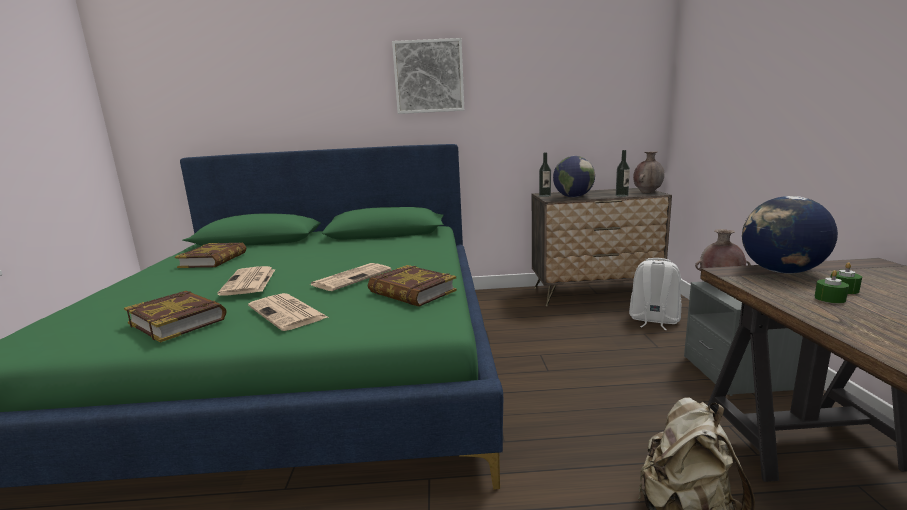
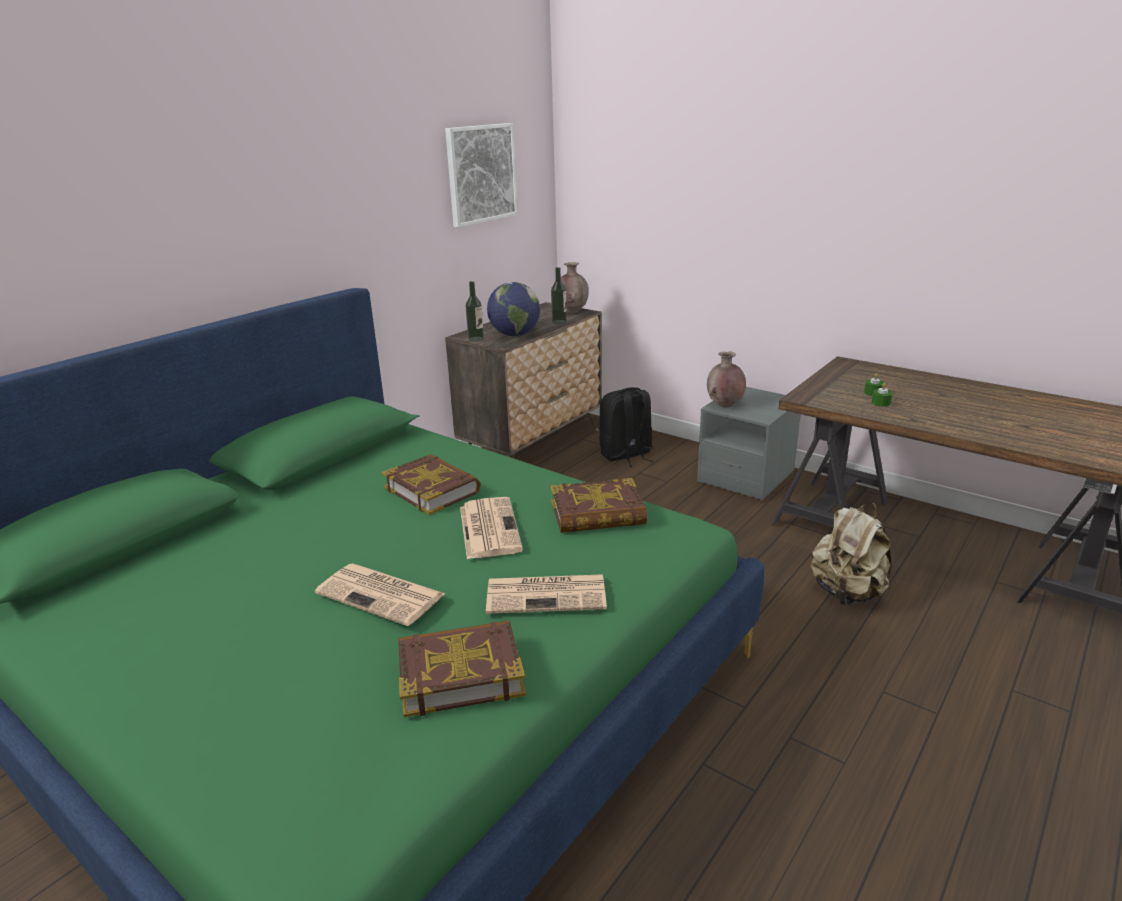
camera: 50 degrees left, 10 degrees up
(214, 260) = (169, 603): book -> book (432, 489)
(429, 77) = (300, 183): picture -> picture (481, 174)
(653, 320) = (626, 455): white backpack -> black backpack
(781, 271) = (822, 387): globe -> none

